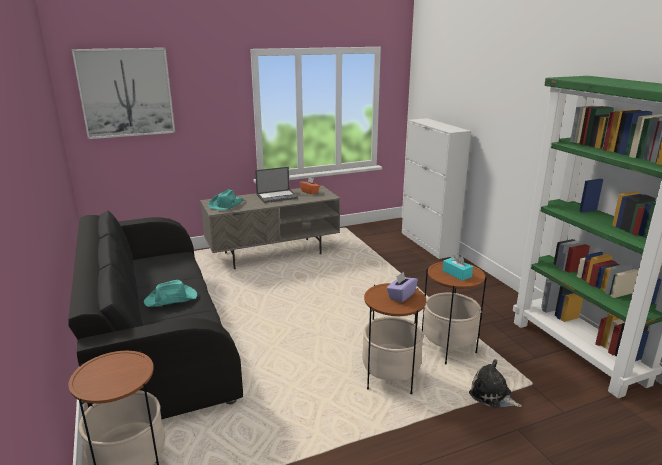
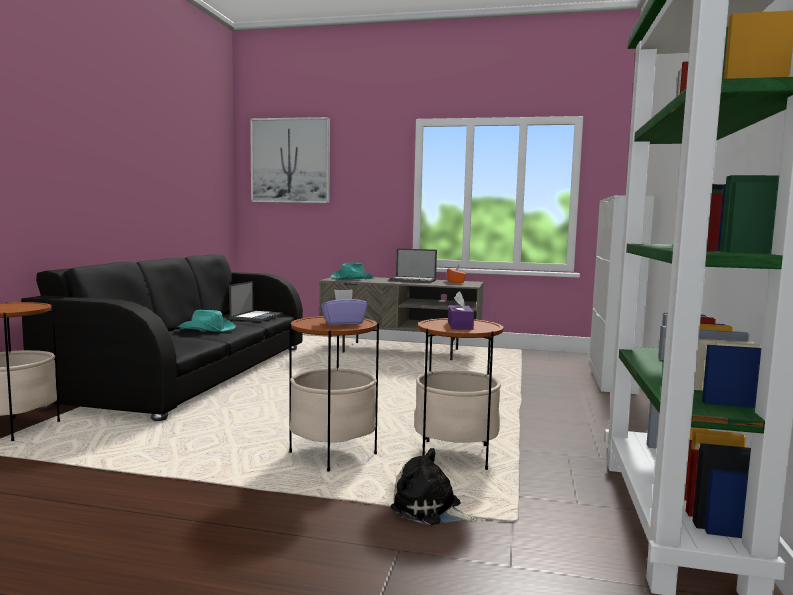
camera: 35 degrees right, 15 degrees down
(171, 264) = (257, 316): none -> laptop
(456, 273) = (460, 325): turquoise tissue box -> purple tissue box
(492, 395) = (429, 509): plush toy -> plush toy turned 45 degrees counterclockwise

